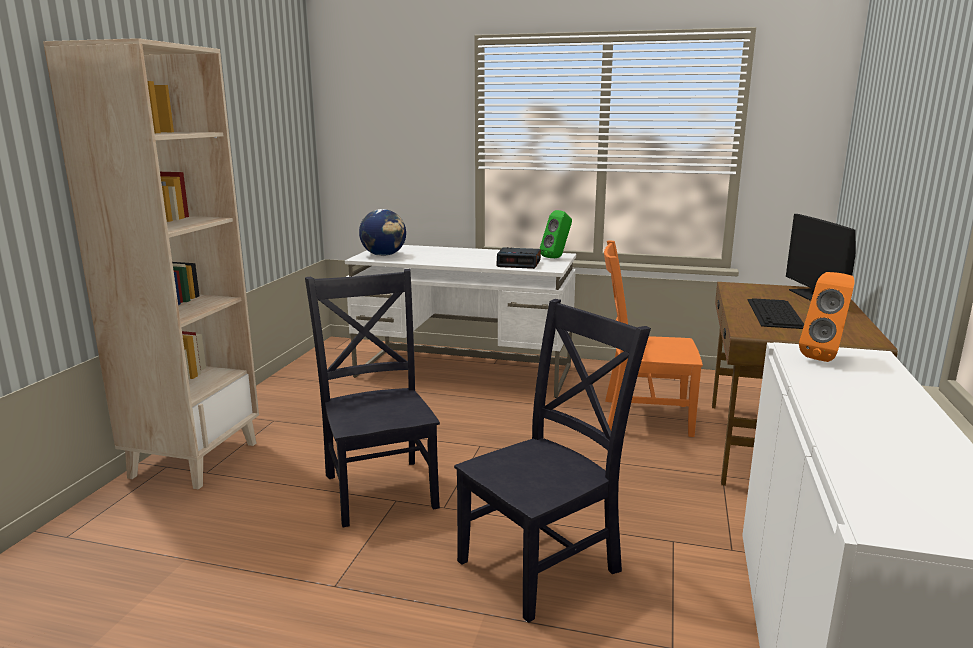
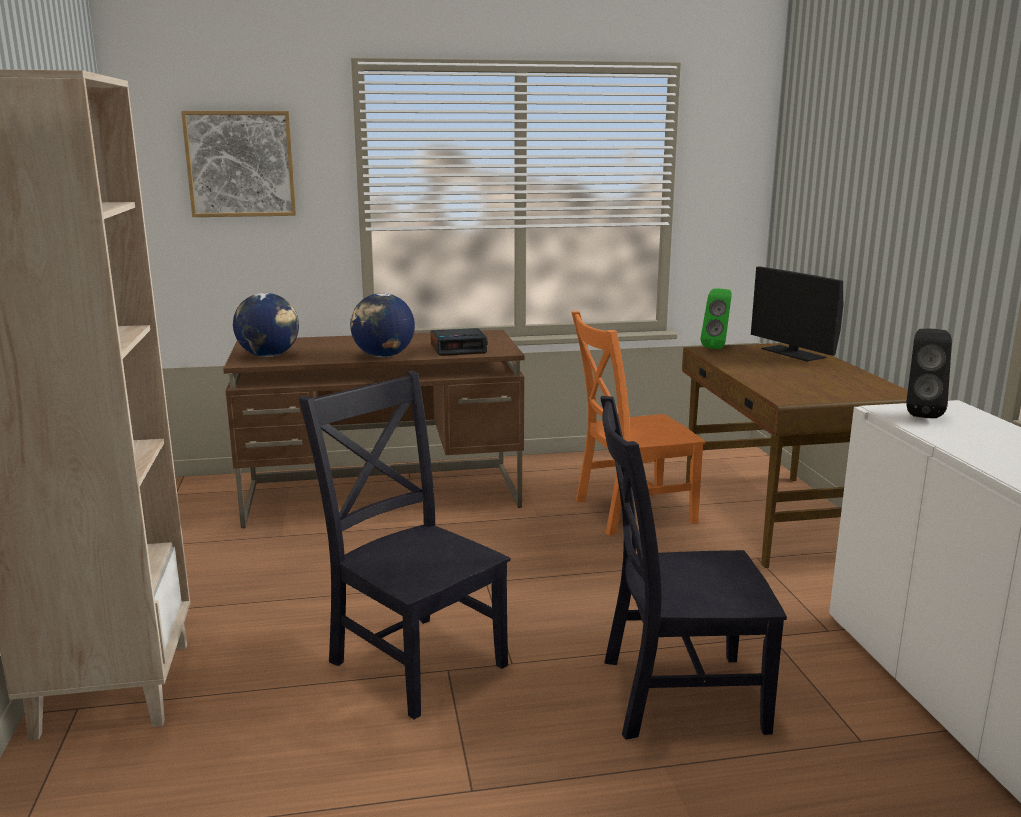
camera: 25 degrees left, 0 degrees up
(395, 116) = (240, 164): none -> picture
(458, 263) = (383, 356): none -> globe
(465, 371) = (384, 495): white desk -> brown desk
(544, 563) = (674, 694): black chair -> black chair turned 120 degrees counterclockwise
(556, 257) = (490, 337): green speaker -> green speaker (716, 347)
(775, 313) = (784, 376): keyboard -> none
(825, 357) = (921, 414): orange speaker -> black speaker

